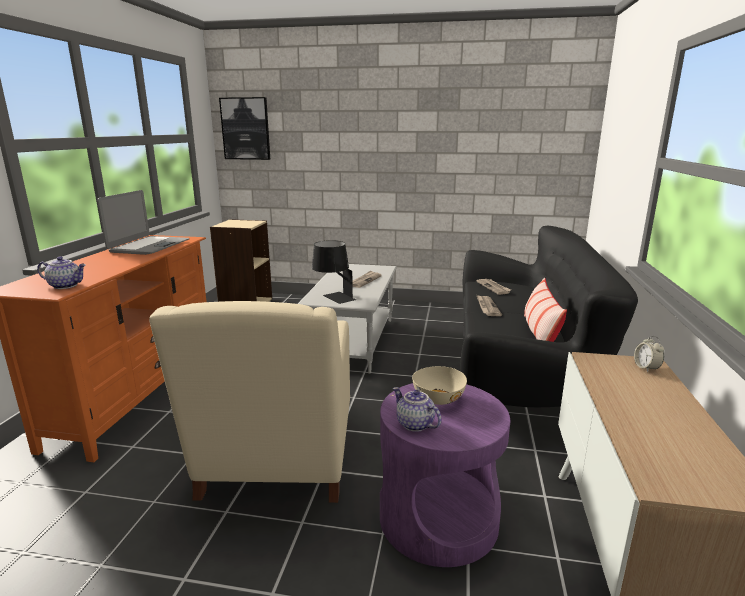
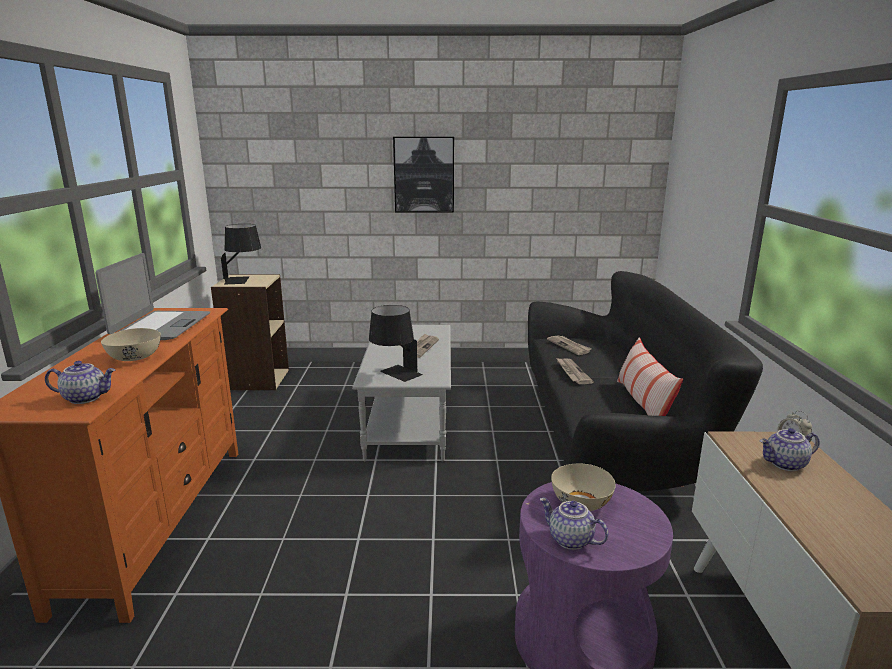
camera: 10 degrees left, 0 degrees up
(117, 264) = (135, 358): none -> beige bowl
(237, 223) = (244, 280): none -> black table lamp
(245, 129) = (247, 160): picture -> picture (424, 174)
(277, 461) = (370, 591): beige armchair -> none
(631, 381) = (785, 464): none -> teapot

